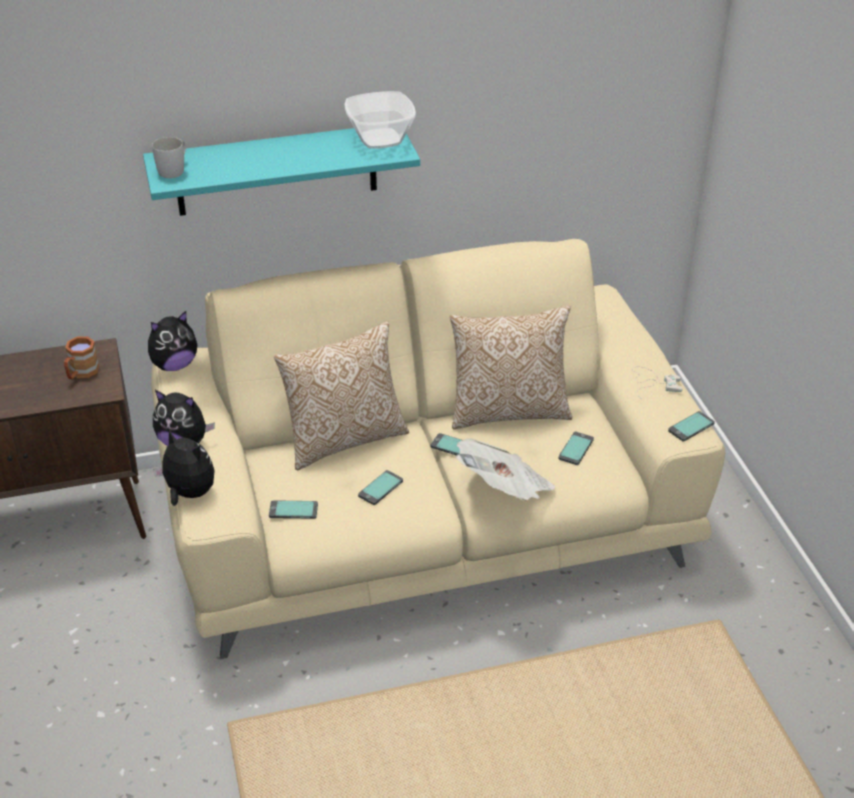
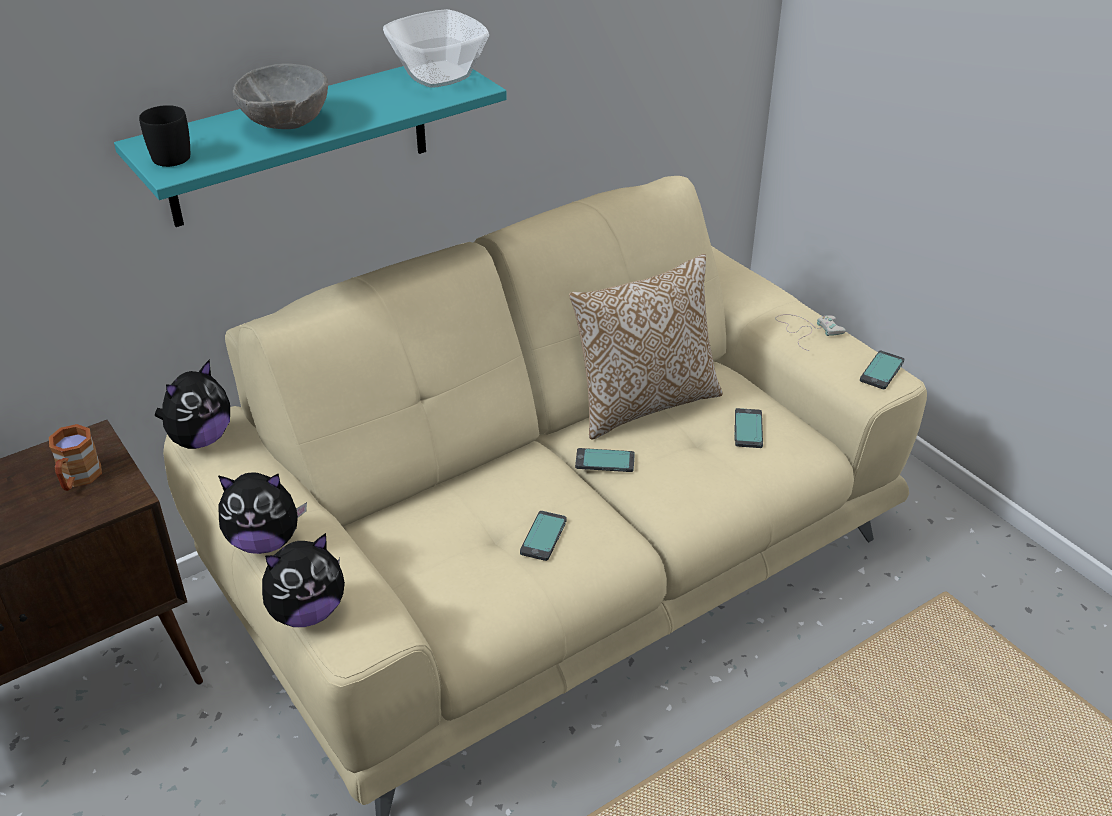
camera: 20 degrees left, 0 degrees up
(174, 169) = (174, 154): white mug -> black mug
(188, 494) = (307, 612): plush toy -> plush toy turned 135 degrees clockwise
(256, 160) = (286, 124): none -> grey bowl
(293, 511) = (445, 596): phone -> none
(344, 439) = (462, 484): pillow -> none
(504, 490) = (696, 499): newspaper -> none

